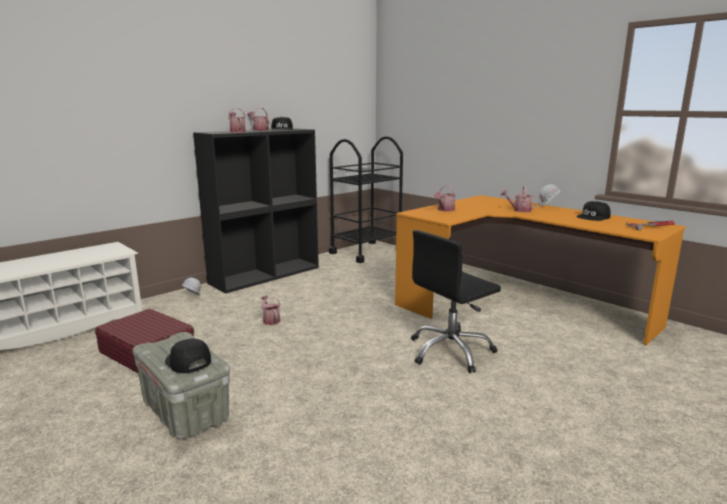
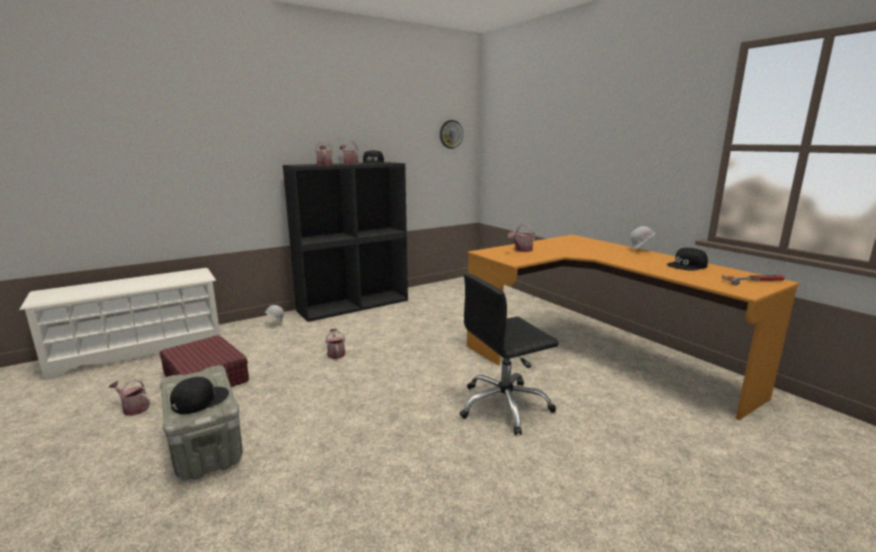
camera: 10 degrees right, 0 degrees up
(187, 361) = (199, 400): black cap -> black cap turned 75 degrees clockwise
(350, 100) = (451, 134): none -> wall clock
(366, 252) = (462, 286): black cart -> none
(519, 210) = (604, 254): watering can -> watering can (133, 408)

